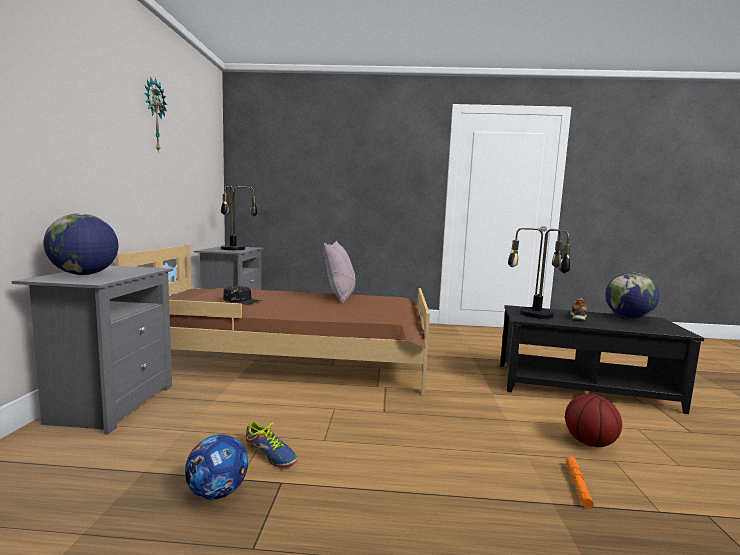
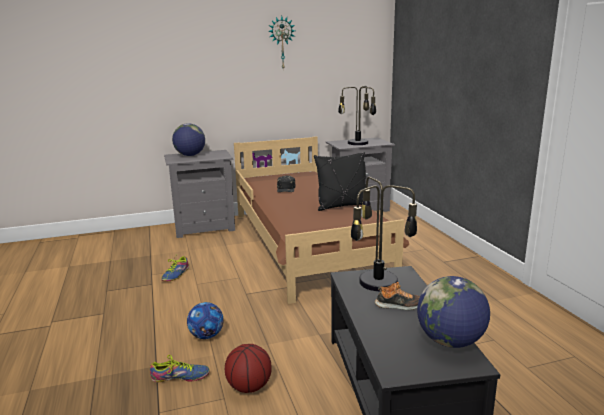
camera: 70 degrees right, 10 degrees up
(217, 492) = (140, 273): football -> football (206, 336)
(340, 297) = (342, 206): purple pillow -> black pillow
(578, 485) = (180, 377): orange flashlight -> shoe

